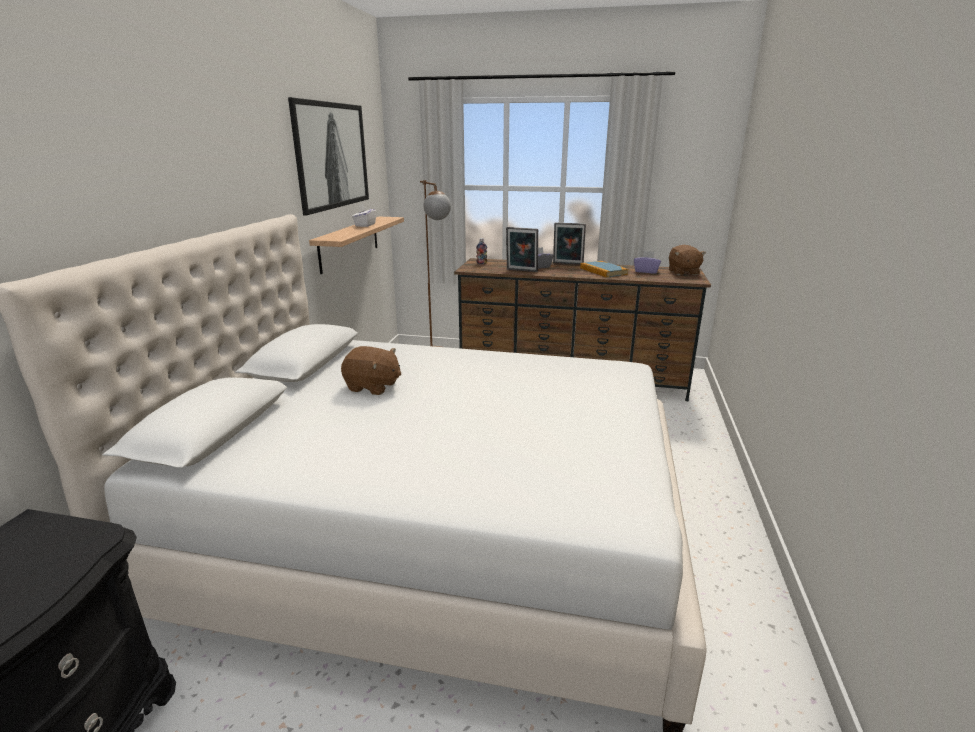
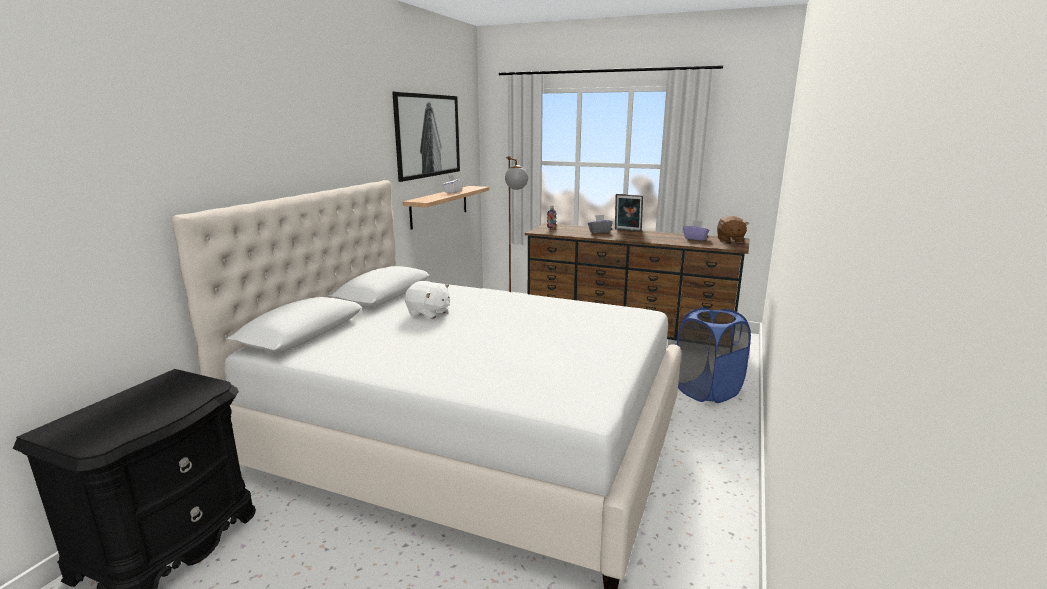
camera: 10 degrees right, 5 degrees down
(372, 387) = (428, 313): brown plush toy -> white plush toy
(521, 271) = (582, 234): picture frame -> none
(603, 271) = (655, 237): book -> none
(678, 442) = (707, 391): none -> blue laundry basket

